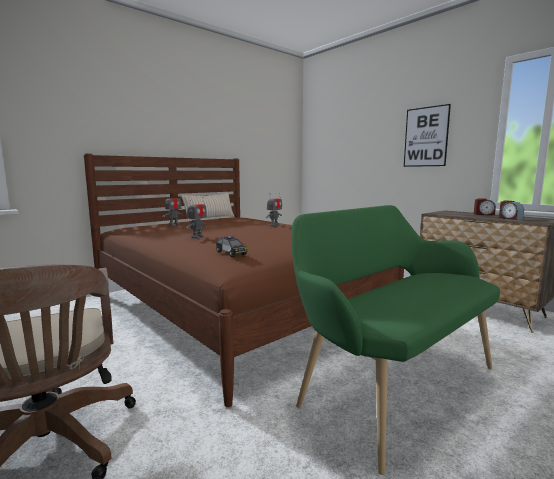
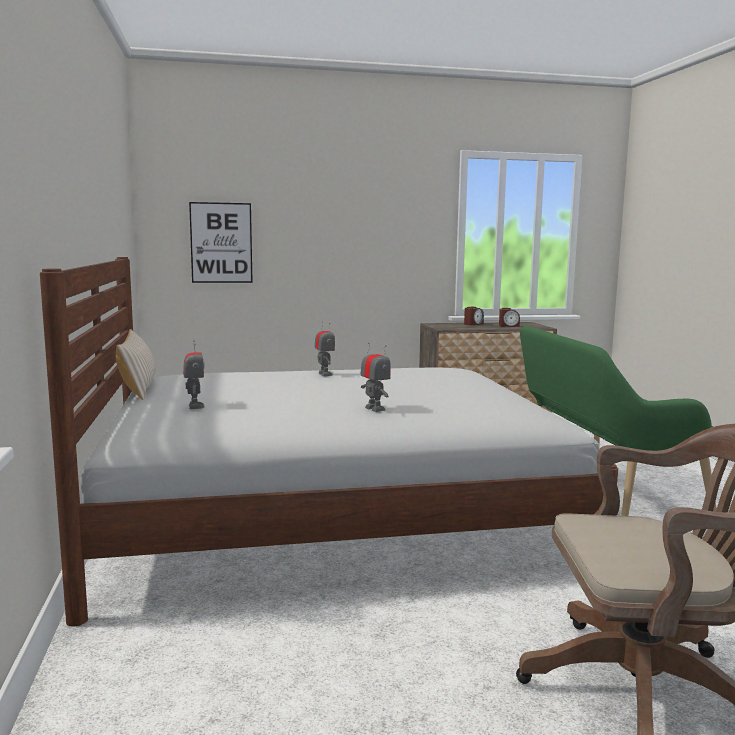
camera: 60 degrees left, 0 degrees up
(231, 253) = (507, 411): toy car -> none
(235, 307) = (331, 519): brown bed -> white bed
(426, 137) = (376, 229): picture -> picture (221, 243)

